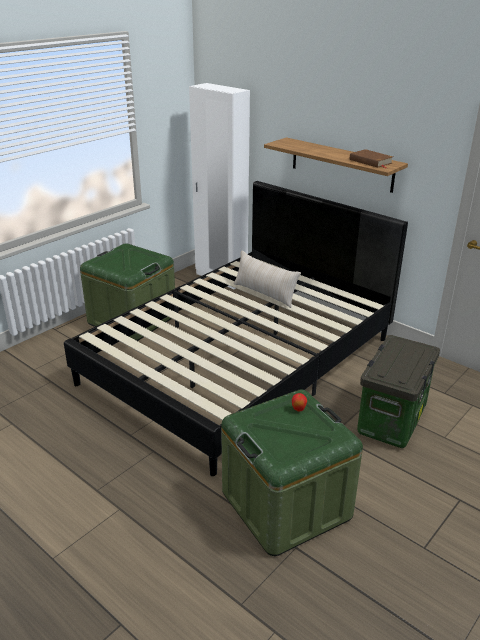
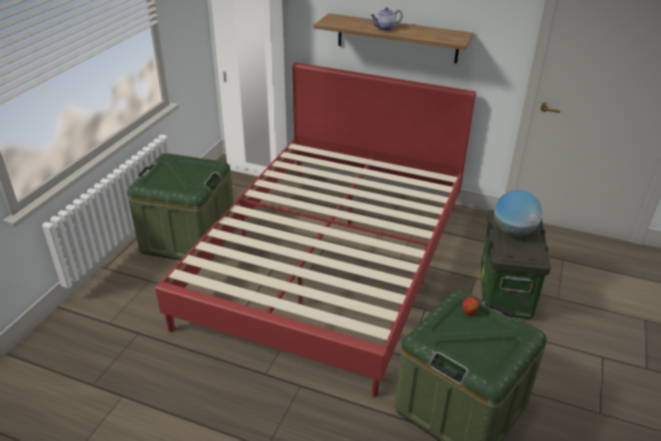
camera: 20 degrees left, 5 degrees up
(240, 360) = (330, 261): black bed -> red bed
(265, 293) = (337, 185): beige pillow -> none
(325, 152) = (385, 28): none -> teapot
(370, 161) = (438, 35): brown book -> none
(399, 356) = (513, 231): none -> globe

